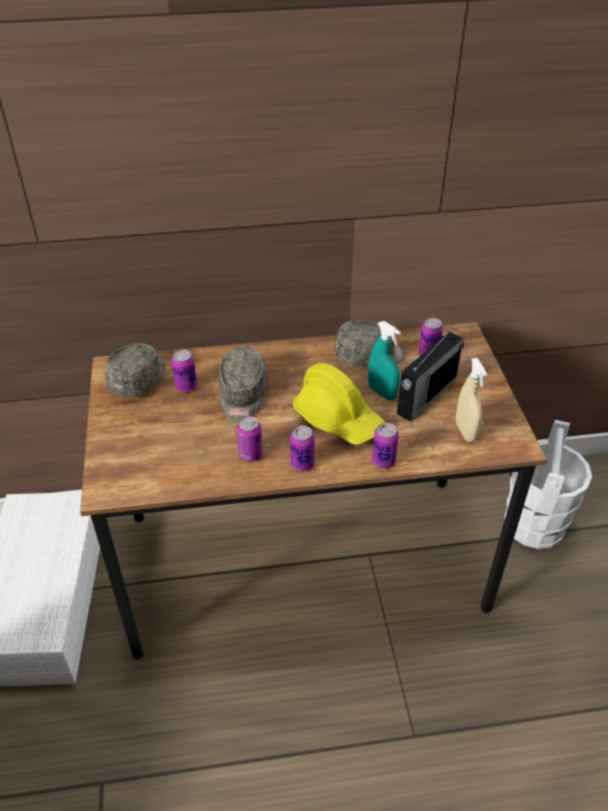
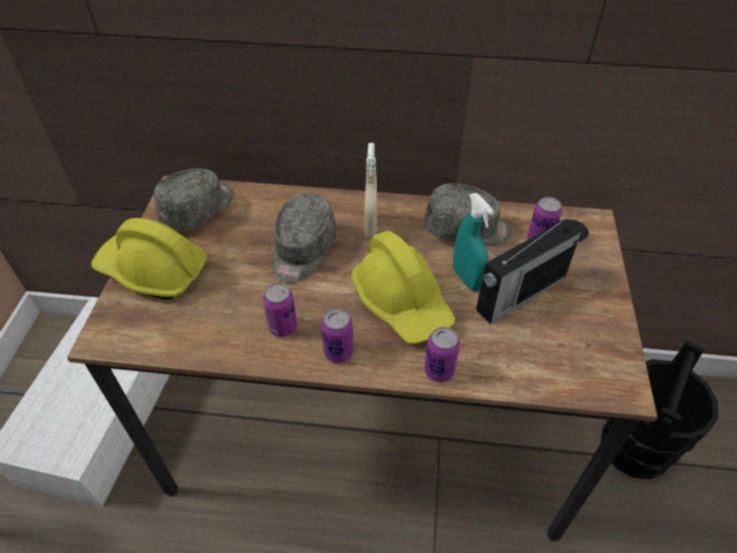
camera: 15 degrees right, 5 degrees up
(121, 434) = (152, 271): none -> yellow hard hat
(186, 386) = (245, 228): can -> none
(465, 431) = (556, 352): beige spray bottle -> beige spray bottle (370, 227)
(534, 523) = (636, 445): white bucket -> black bucket

